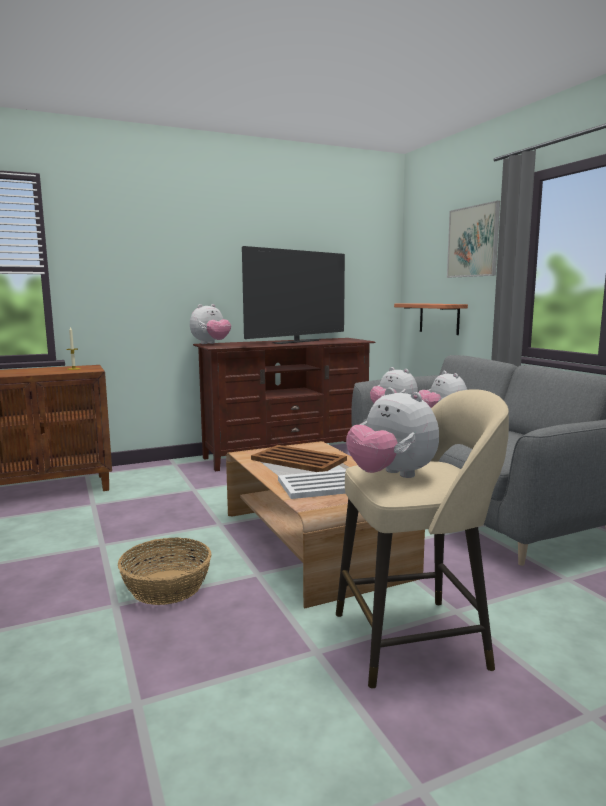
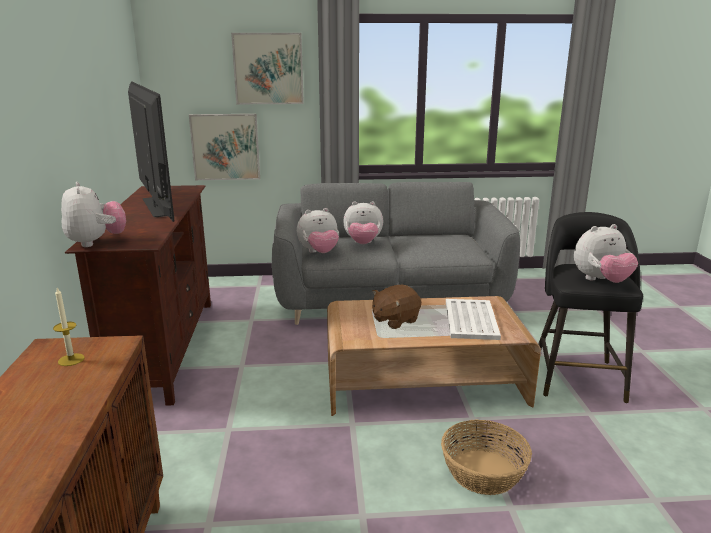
camera: 70 degrees left, 10 degrees up
(299, 460) = (395, 320): brown tray -> brown plush toy
(414, 640) = (577, 376): beige stool -> black stool
(439, 318) = (225, 147): shelf -> picture

